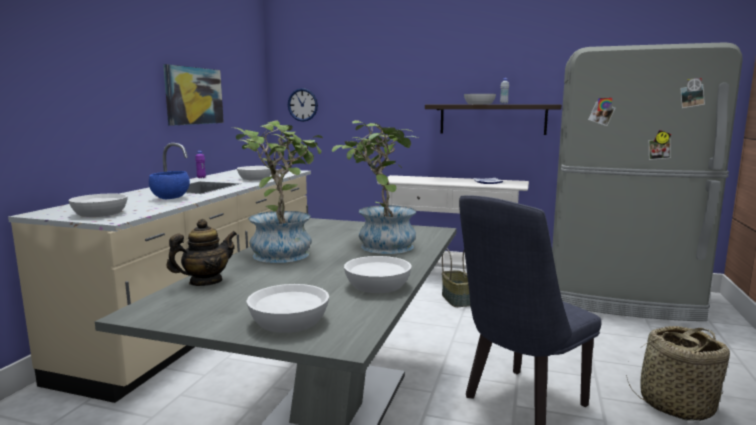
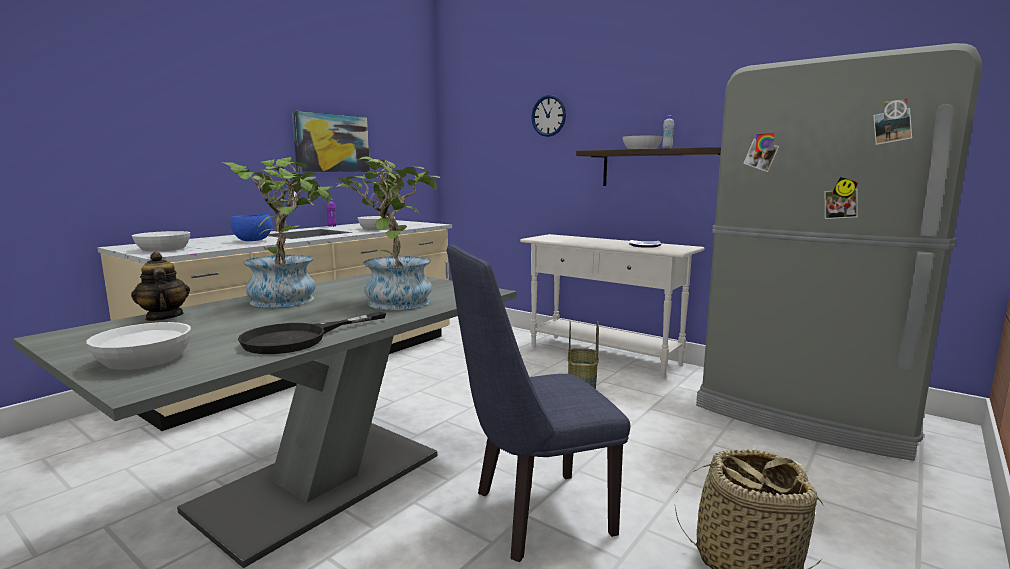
camera: 20 degrees right, 0 degrees up
(205, 282) = (163, 317): teapot -> teapot turned 105 degrees counterclockwise
(302, 105) = (467, 154): wall clock -> wall clock (548, 116)
(378, 286) = (299, 338): white bowl -> black frying pan

